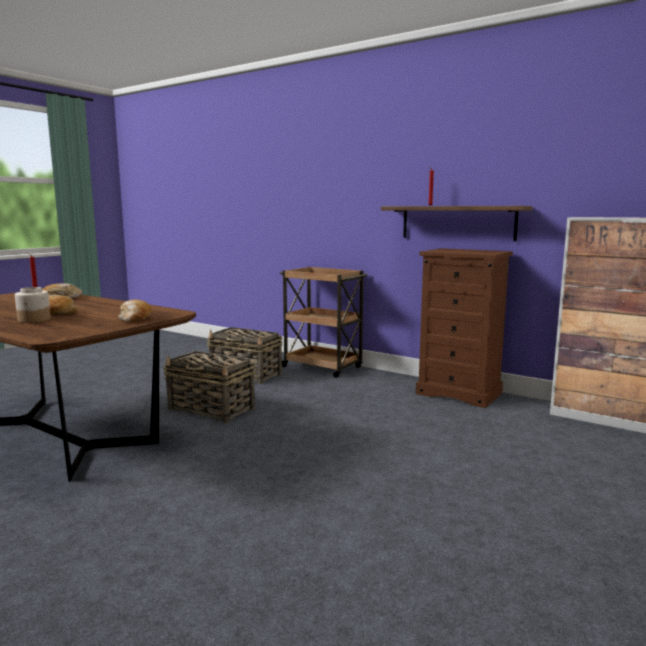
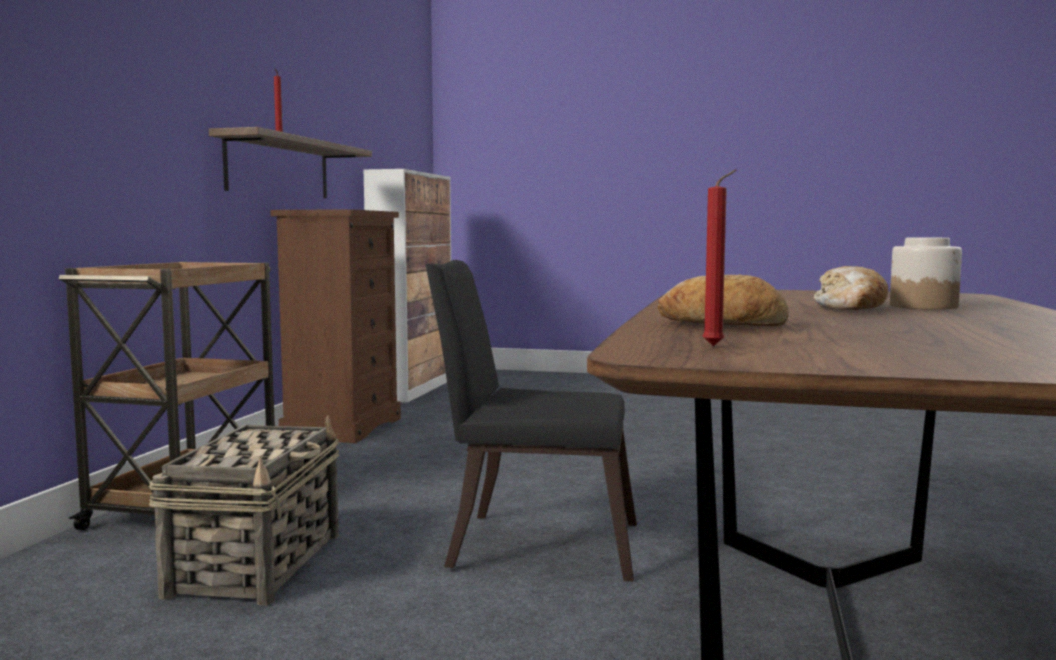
camera: 110 degrees left, 5 degrees down
(135, 319) = (784, 292): bread -> none
(212, 409) = (532, 543): basket -> black chair

